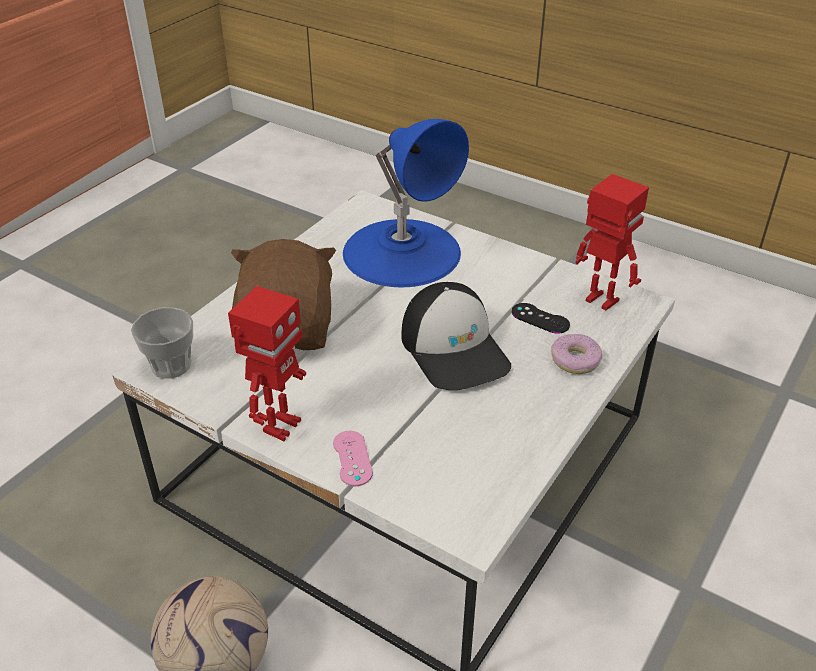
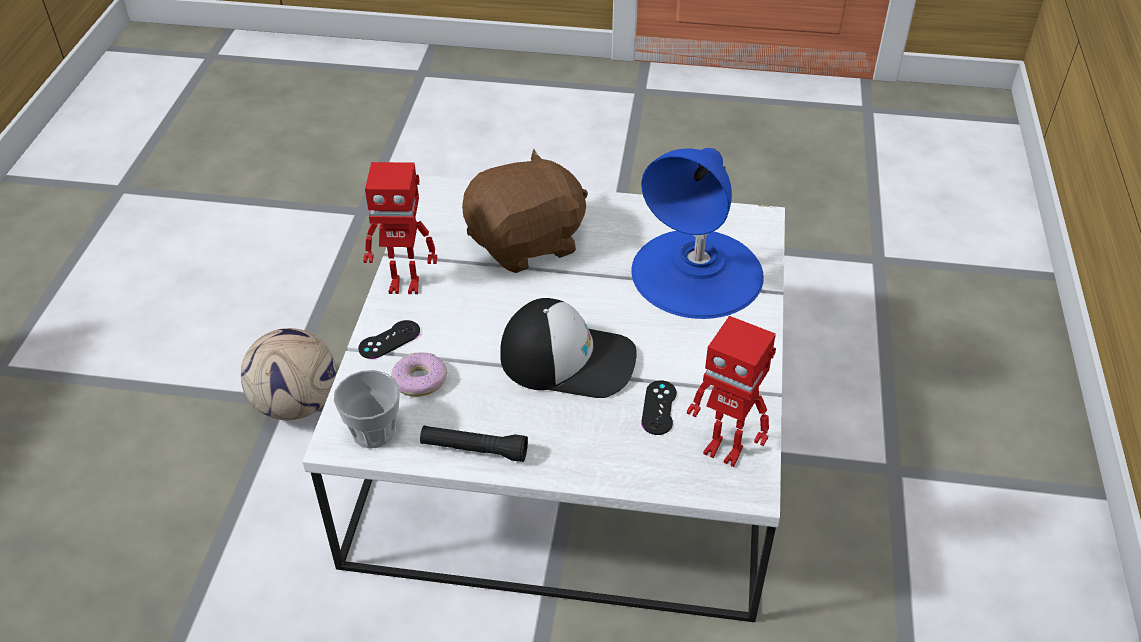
camera: 65 degrees right, 5 degrees up
(171, 365) = (441, 198): cup -> cup (373, 431)
(352, 458) = (389, 340): pink game controller -> black game controller
(455, 349) = (568, 358): cap -> cap turned 120 degrees counterclockwise
(533, 438) = (474, 450): none -> black flashlight
(575, 360) = (607, 452): donut -> donut (419, 380)
(600, 301) = (724, 450): toy robot -> toy robot turned 105 degrees clockwise

